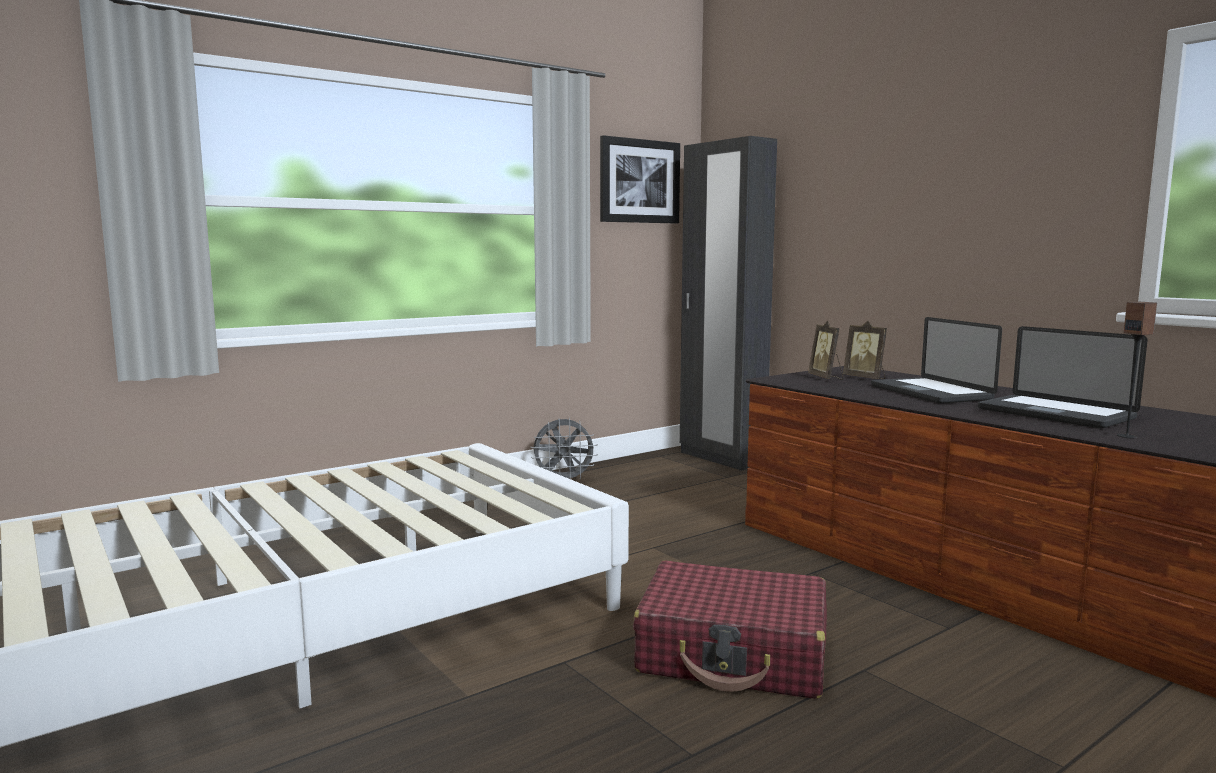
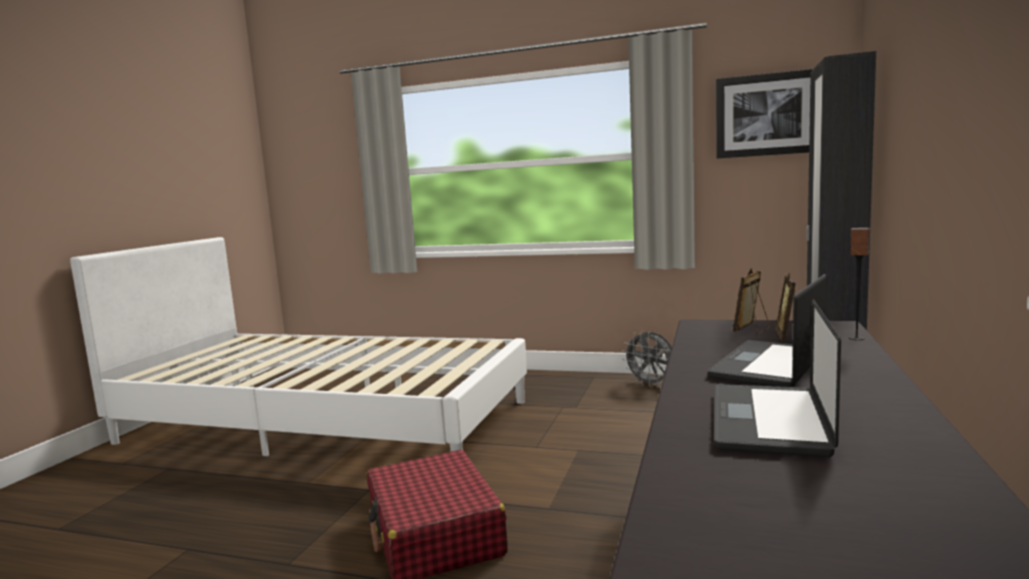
camera: 55 degrees right, 0 degrees up
(1127, 436) = (694, 465): speaker -> speaker (856, 338)

